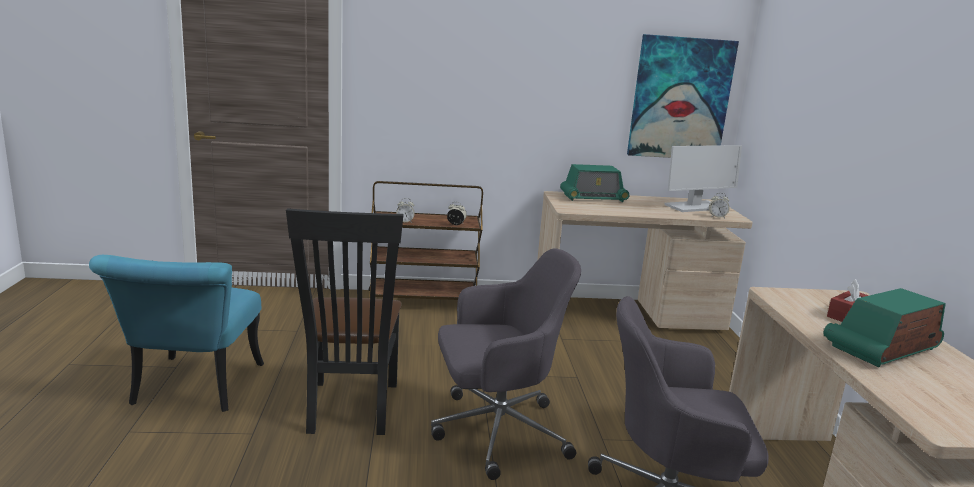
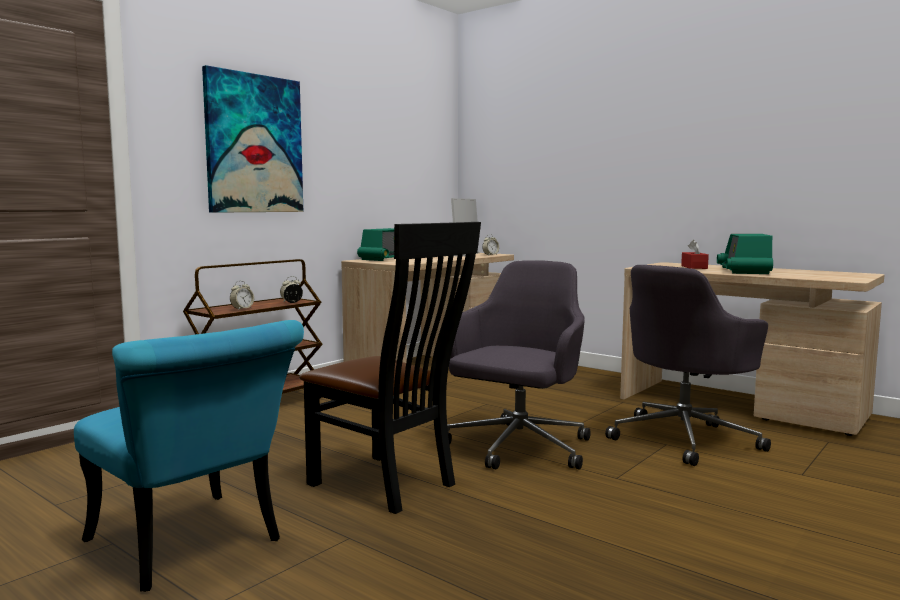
camera: 45 degrees left, 10 degrees down
(680, 98) = (423, 164): picture -> picture (254, 144)

